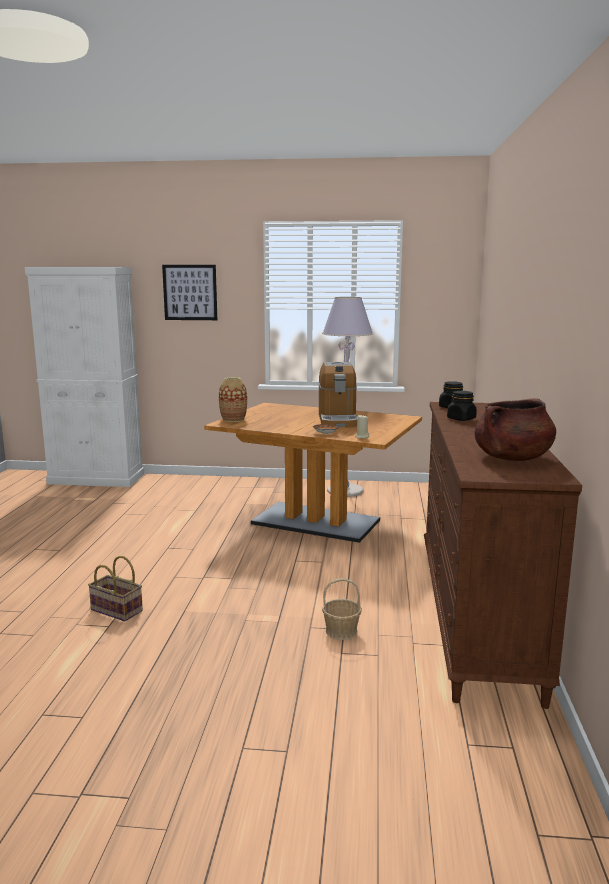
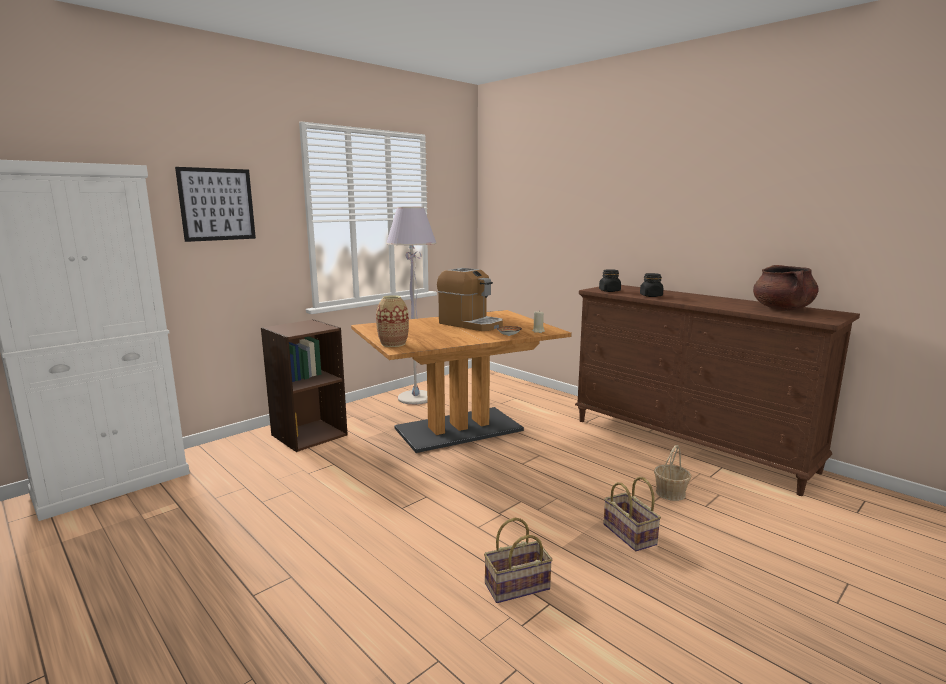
camera: 50 degrees left, 0 degrees up
(224, 489) = (309, 435): none -> brown bookcase
(238, 631) = (631, 535): none -> basket

